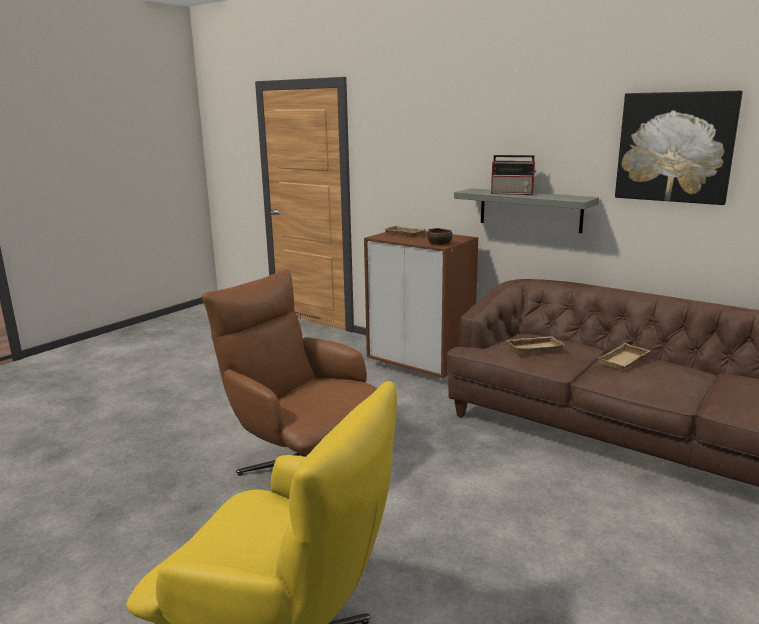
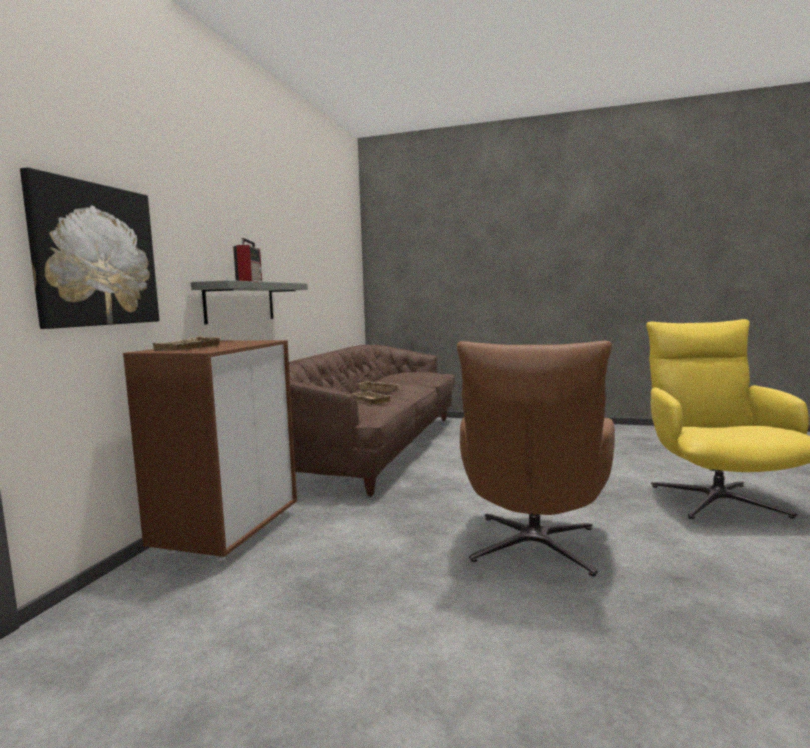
camera: 110 degrees left, 10 degrees down
(440, 243) = (258, 341): brown bowl -> none
(675, 147) = (301, 244): picture -> picture (95, 255)

